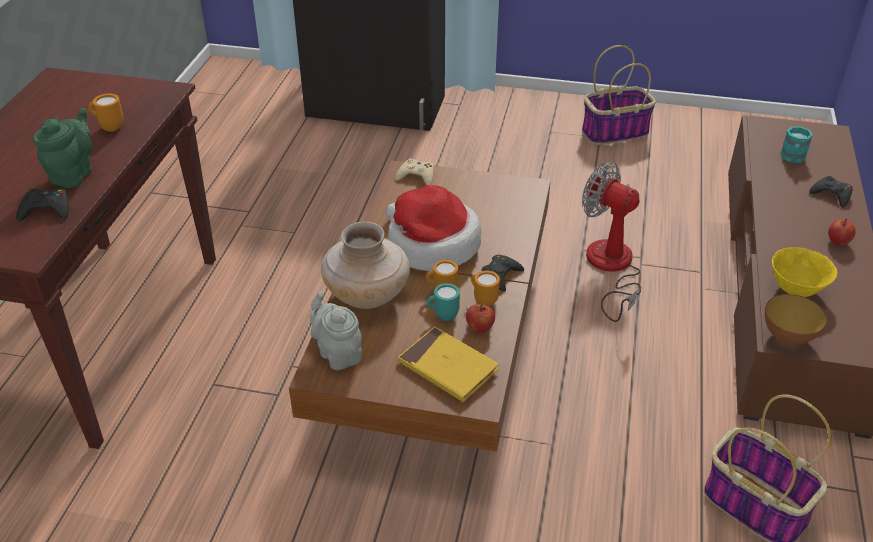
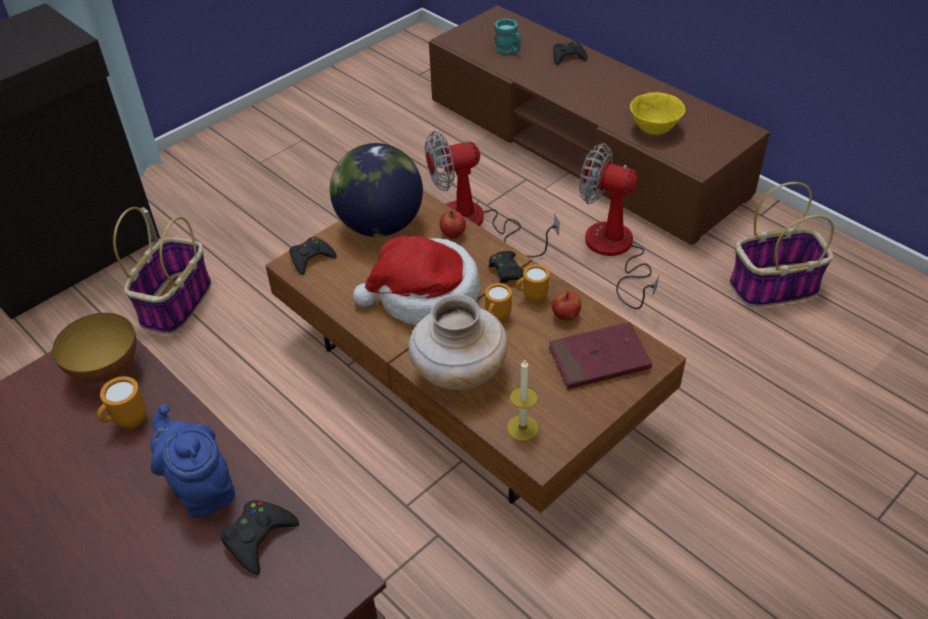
camera: 55 degrees left, 5 degrees up
(74, 174) = (201, 488): green teapot -> blue teapot
(338, 353) = (522, 428): grey teapot -> candle
(417, 176) = (311, 258): beige game controller -> black game controller
(442, 316) = (530, 332): turquoise mug -> none
(448, 367) = (599, 359): yellow book -> red book
(484, 190) = (380, 225): none -> globe
(615, 132) = (307, 127): basket -> basket (176, 302)
(672, 367) = (614, 252): none -> fan
(787, 337) = (699, 161): bowl -> bowl (106, 371)
(838, 242) = (621, 83): apple -> apple (453, 234)

